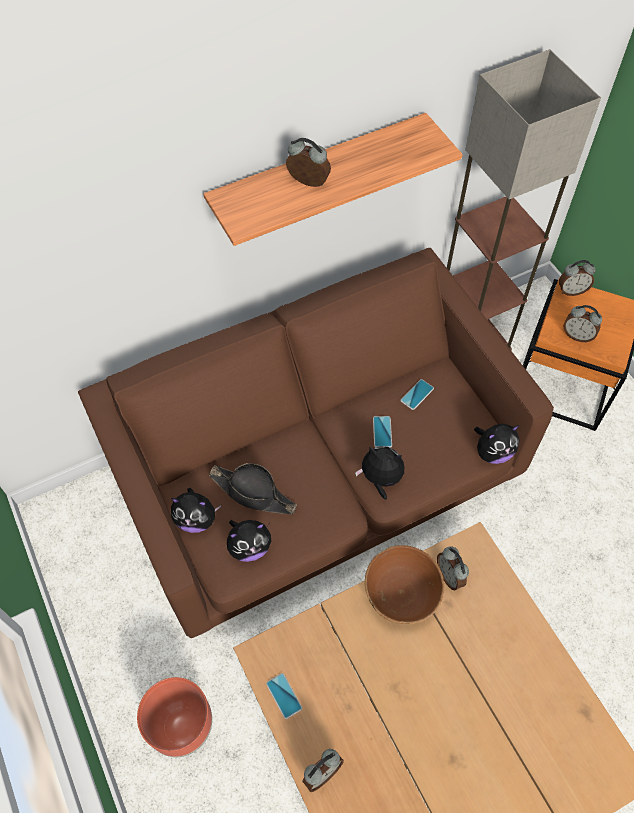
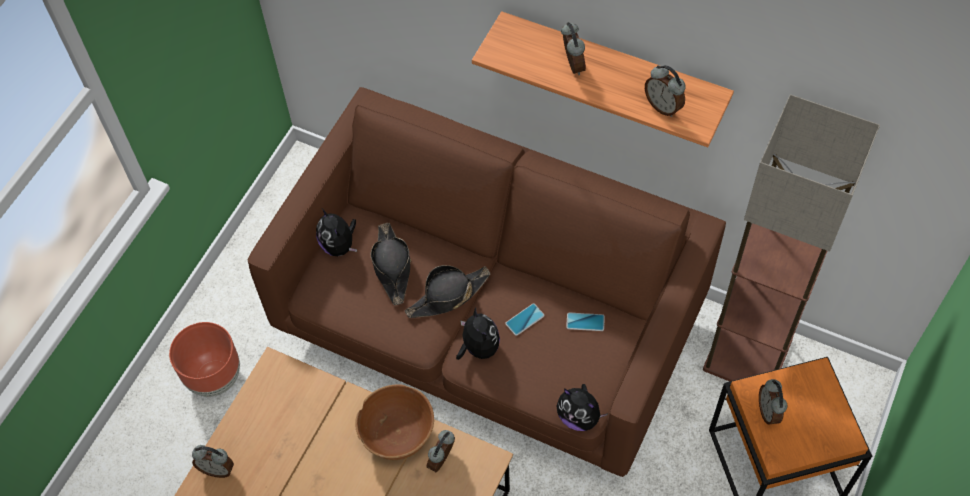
camera: 55 degrees right, 0 degrees up
(249, 547) = (345, 296): plush toy -> none
(284, 695) = (255, 405): phone -> none
(316, 470) = (448, 296): none -> black hat
(571, 290) = (820, 377): alarm clock -> alarm clock (663, 106)

